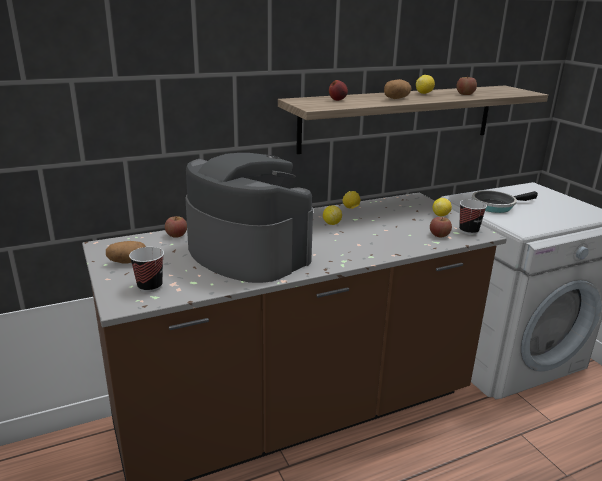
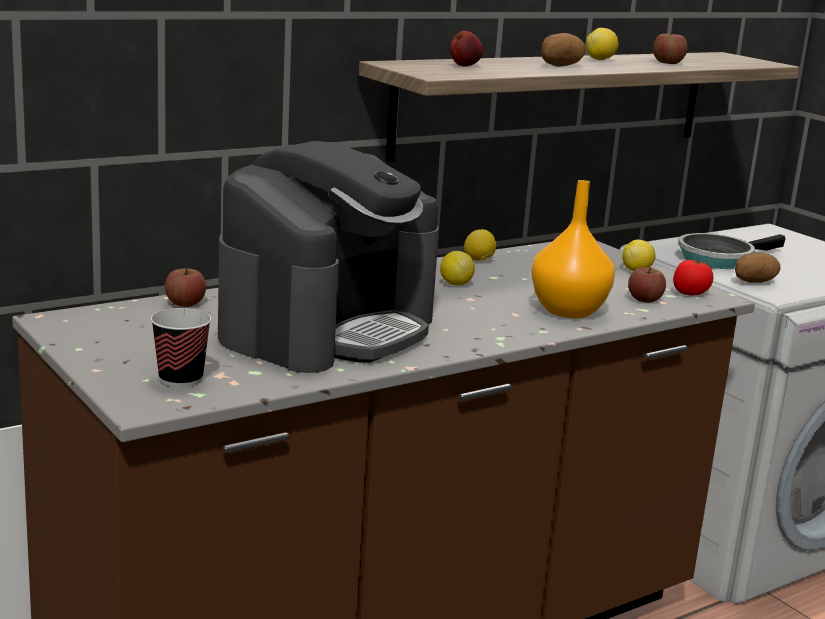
camera: 10 degrees left, 5 degrees down
(127, 261) = (118, 344): potato -> potato (754, 282)
(247, 252) = (327, 328): coffee machine -> coffee machine turned 90 degrees clockwise
(390, 242) = (567, 310): none -> orange vase
(468, 231) = (690, 293): cup -> tomato

